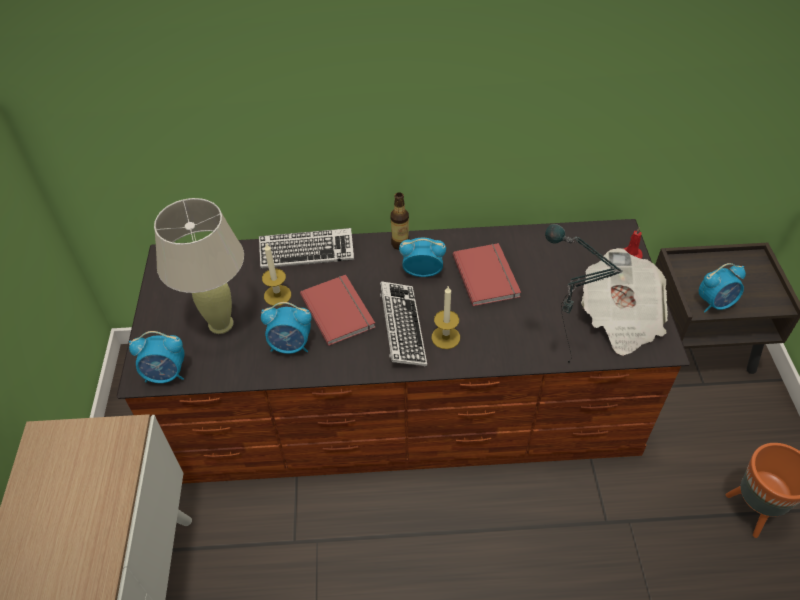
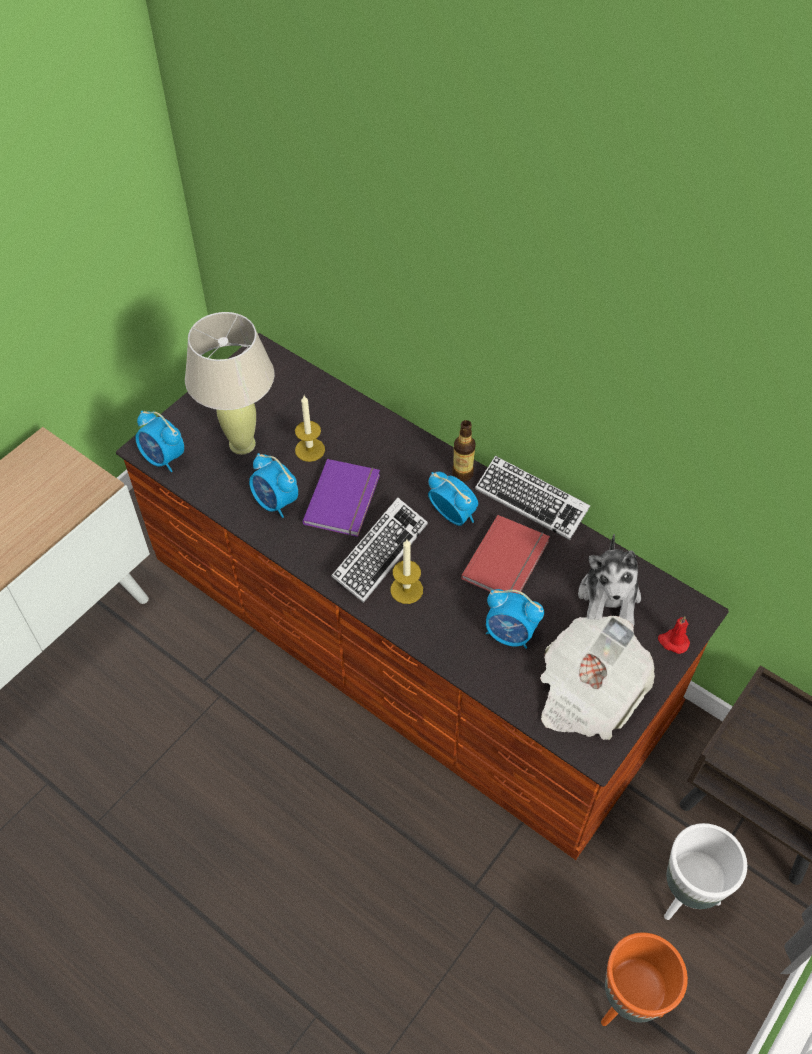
camera: 40 degrees right, 5 degrees up
(307, 252) = (373, 426): keyboard -> keyboard (531, 501)
(339, 310) = (345, 500): red book -> purple book
(556, 366) = (474, 688): table lamp -> none
(569, 256) = (609, 598): none -> plush toy
(714, 425) = (686, 895): none -> white planter
(715, 303) = (753, 763): alarm clock -> alarm clock (510, 634)

